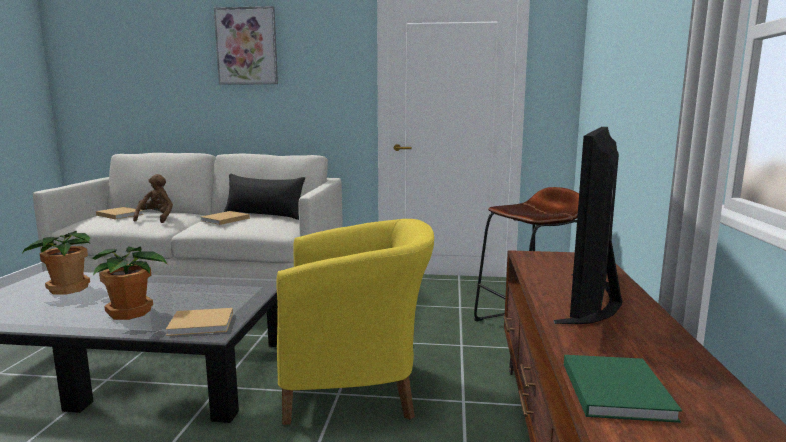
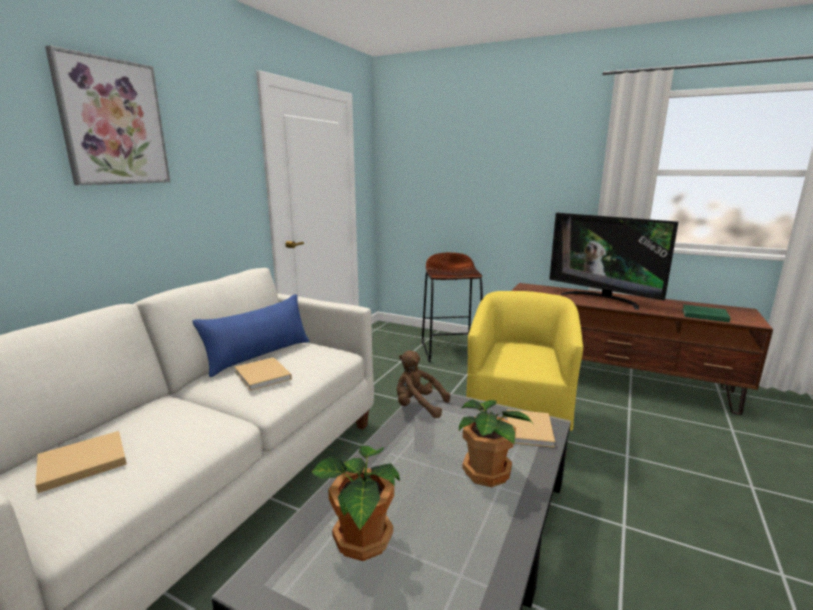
camera: 70 degrees left, 5 degrees up
(157, 219) = (170, 426): brown plush toy -> brown plush toy (418, 406)
(264, 215) = (259, 356): black pillow -> blue pillow

